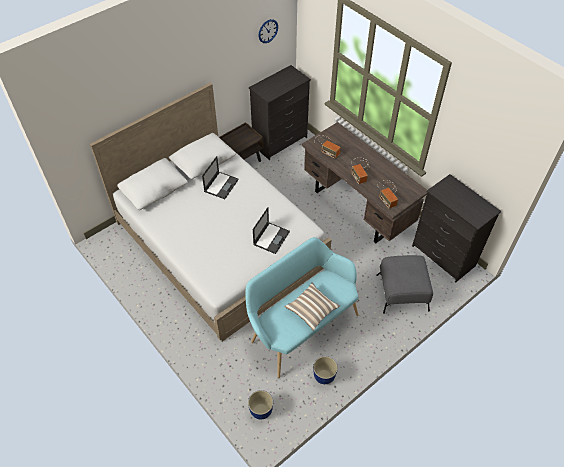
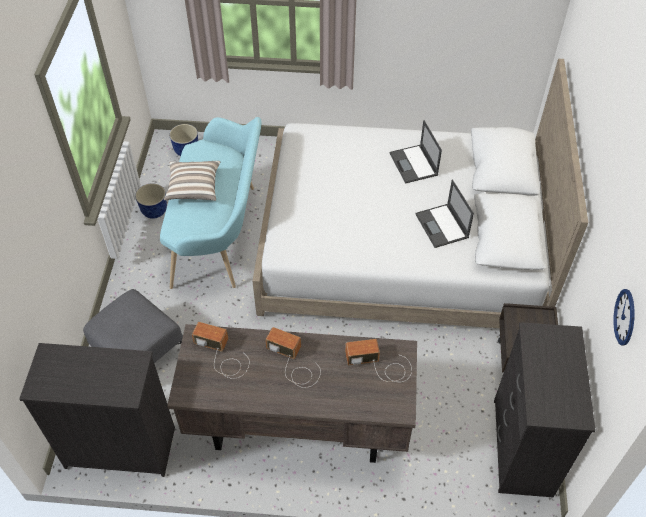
camera: 135 degrees right, 0 degrees up
(271, 237) = (311, 213): laptop -> laptop (414, 164)

